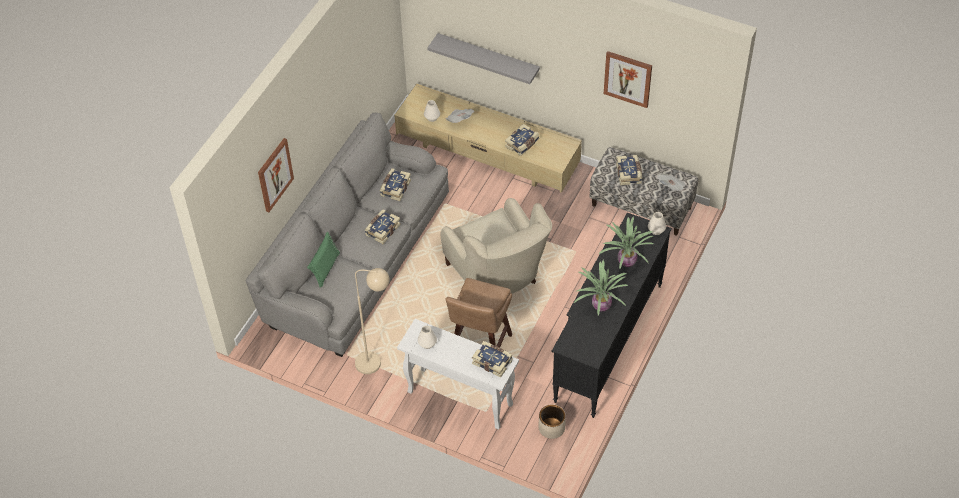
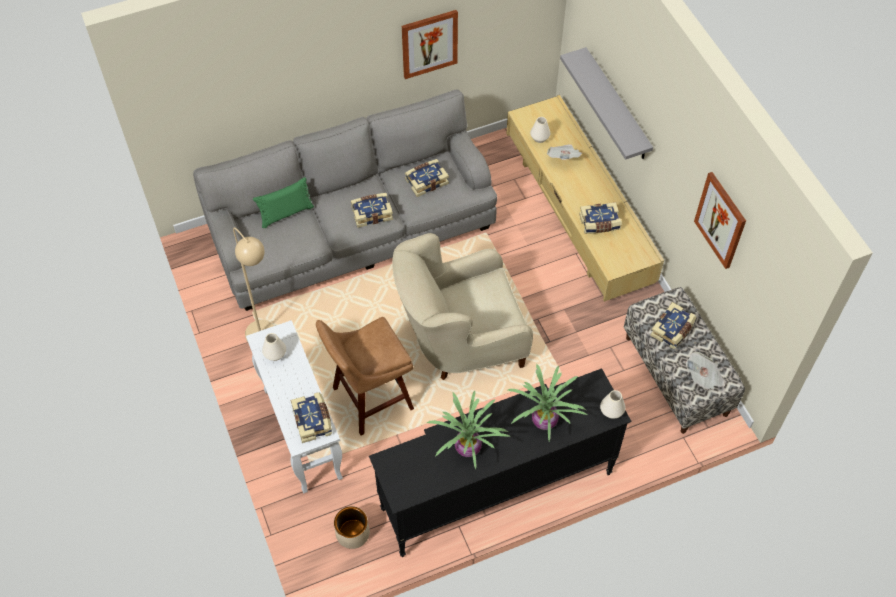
camera: 40 degrees right, 5 degrees up
(274, 174) = (273, 82): picture -> picture (429, 43)
(498, 277) = (460, 342): beige armchair -> beige armchair turned 60 degrees clockwise

